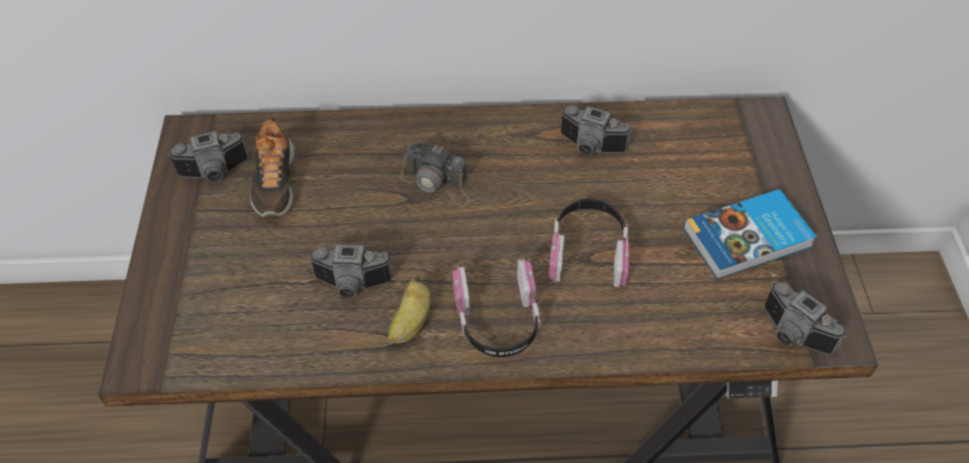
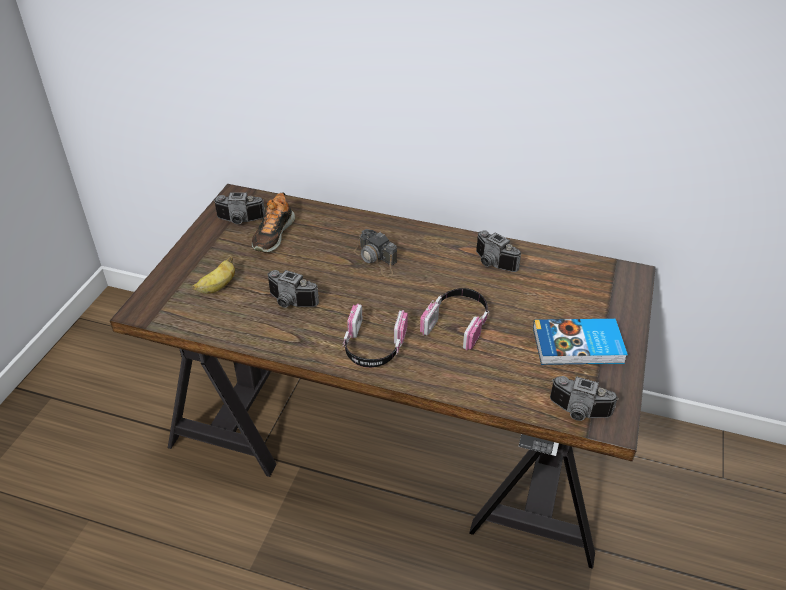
camera: 20 degrees right, 10 degrees down
(410, 323) = (315, 333): banana -> banana (217, 287)
(791, 335) = (578, 413): camera -> camera turned 45 degrees counterclockwise

